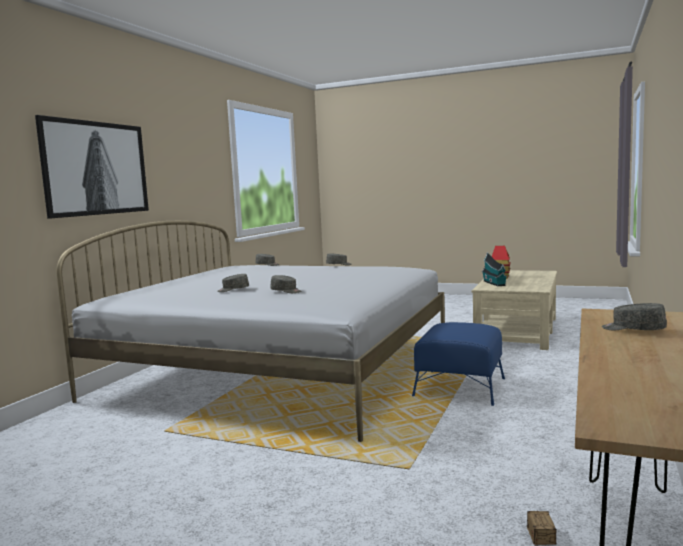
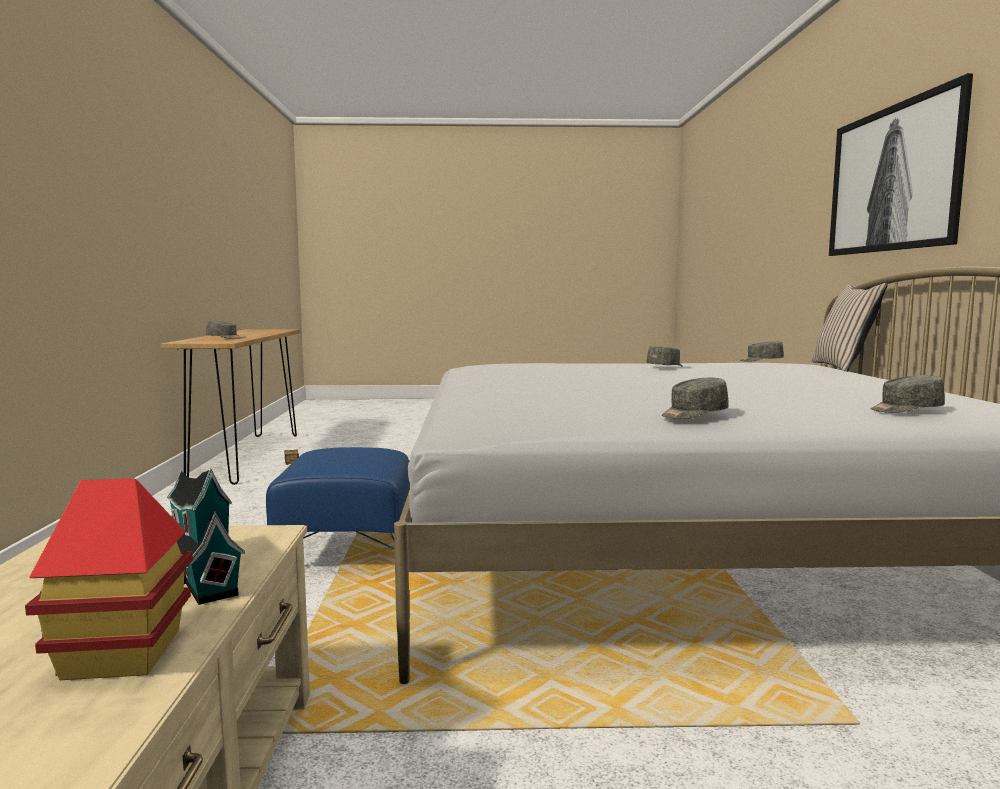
camera: 155 degrees right, 0 degrees up
(109, 294) = (843, 367): none -> beige pillow
(286, 291) = (580, 367): grey cap -> grey cap (761, 361)

